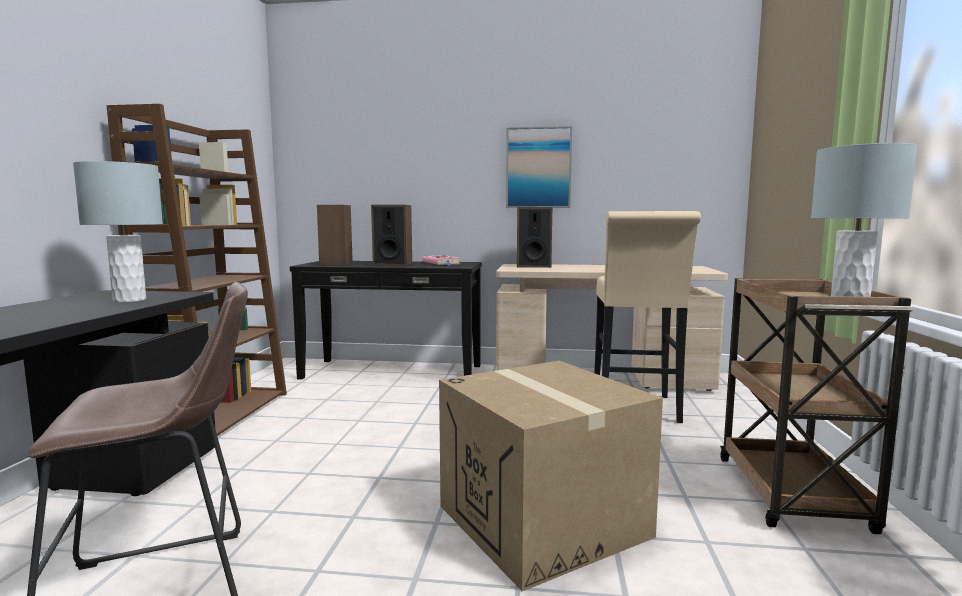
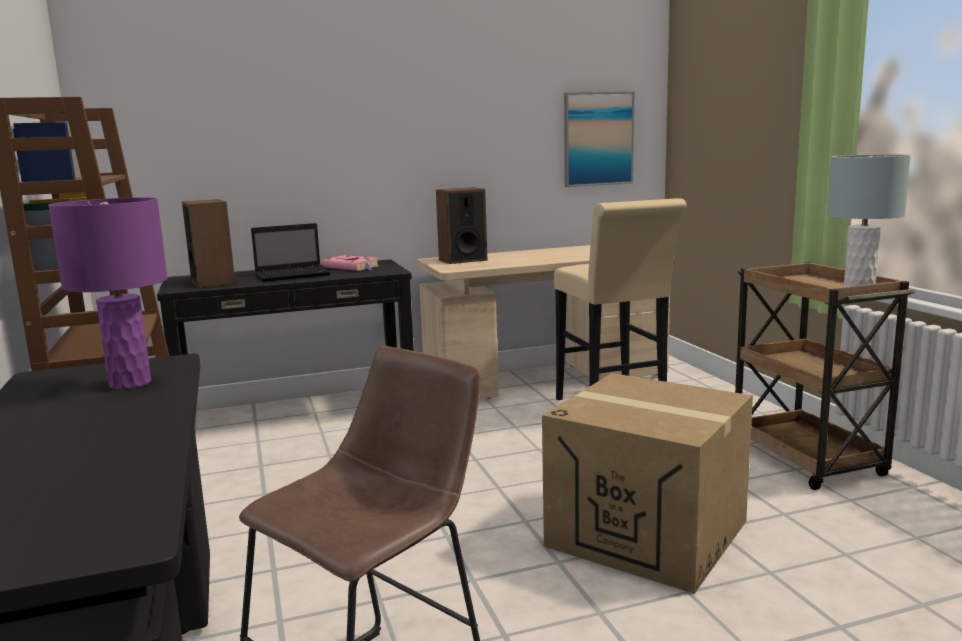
camera: 25 degrees left, 5 degrees up
(129, 300) = (130, 383): grey table lamp -> purple table lamp
(392, 264) = (294, 275): speaker -> laptop
(538, 168) = (450, 138): picture -> picture (598, 139)

